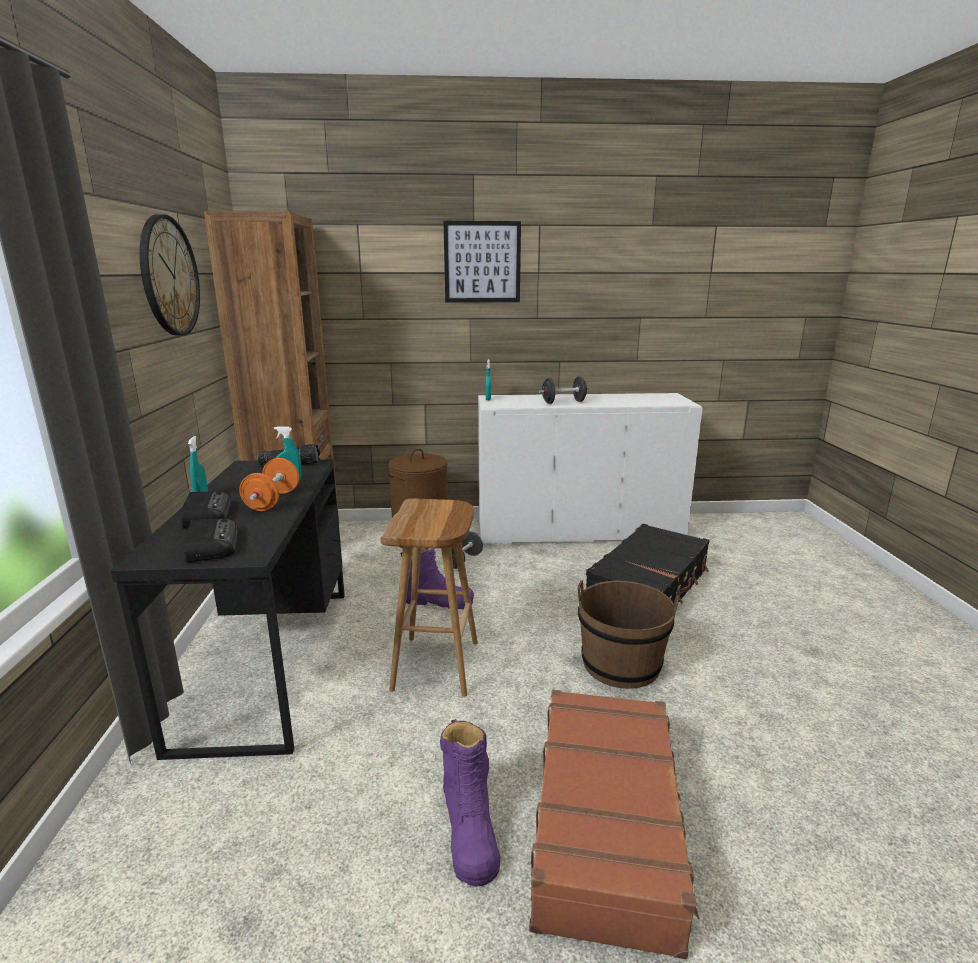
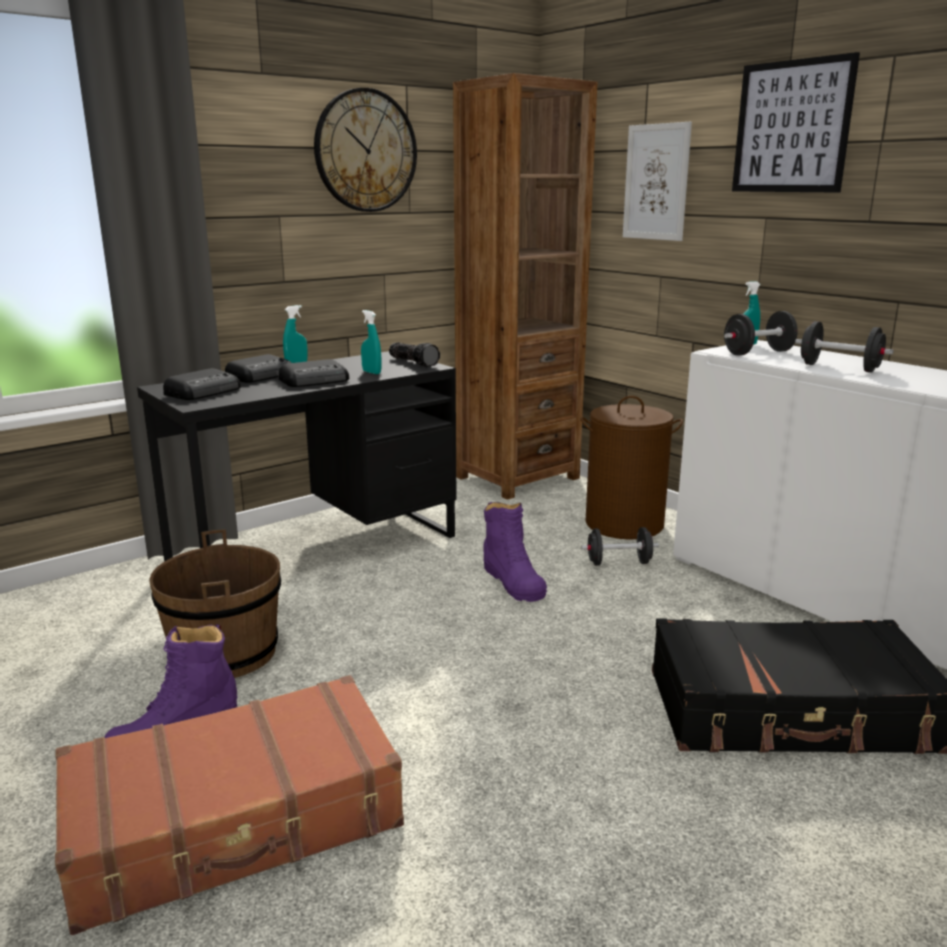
camera: 55 degrees right, 0 degrees up
(272, 501) = (316, 381): orange dumbbell -> radio
(378, 296) = (656, 182): none -> picture
(437, 666) = (397, 626): brown stool -> none
(509, 402) = (758, 353): none -> black dumbbell
(621, 664) = (546, 745): brown bucket -> brown bucket (225, 653)

